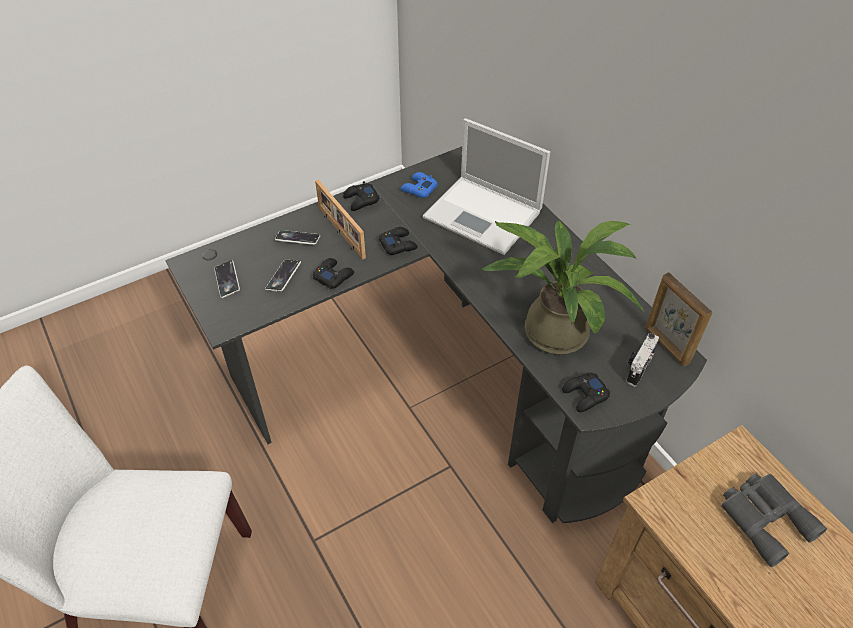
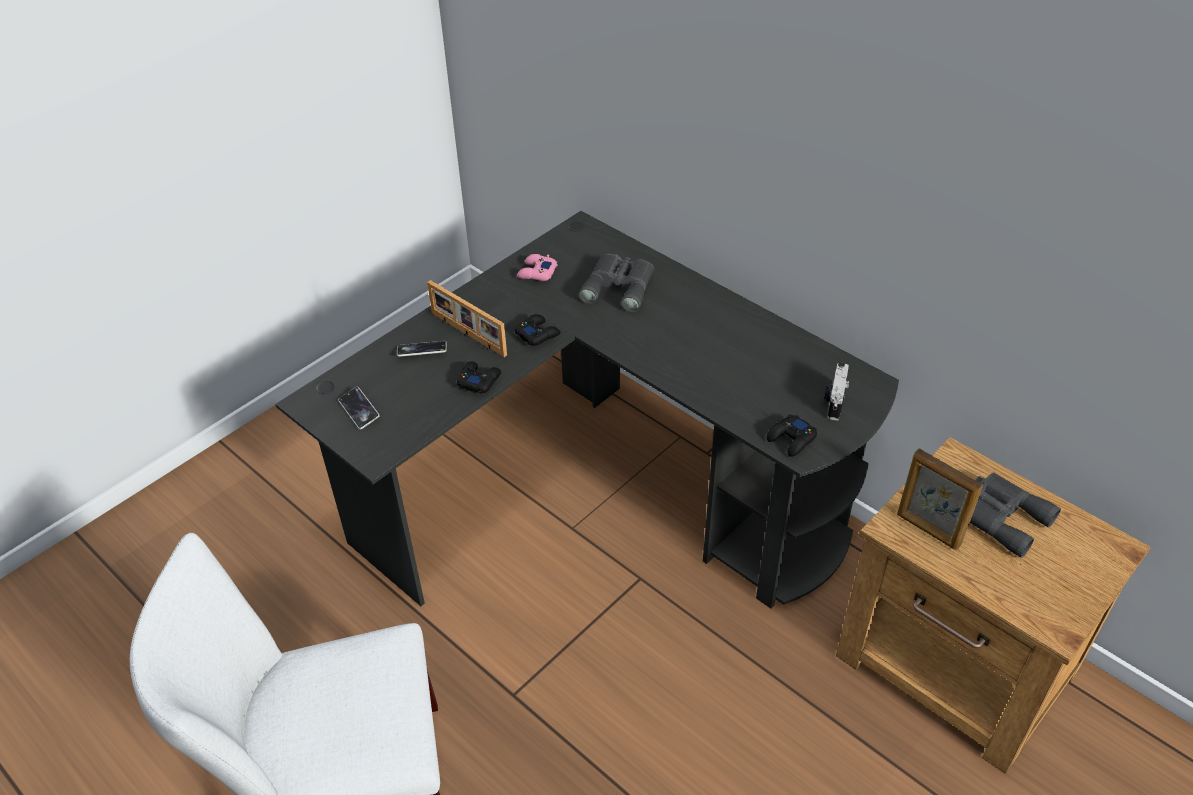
camera: 15 degrees left, 5 degrees down
(283, 277) = (422, 393): phone -> none
(361, 200) = (477, 297): black game controller -> none
(418, 189) = (536, 272): blue game controller -> pink game controller
(484, 215) = (620, 286): laptop -> grey binoculars
(550, 327) = (732, 382): potted plant -> none
(666, 345) = (854, 375): picture frame -> picture frame (928, 530)

